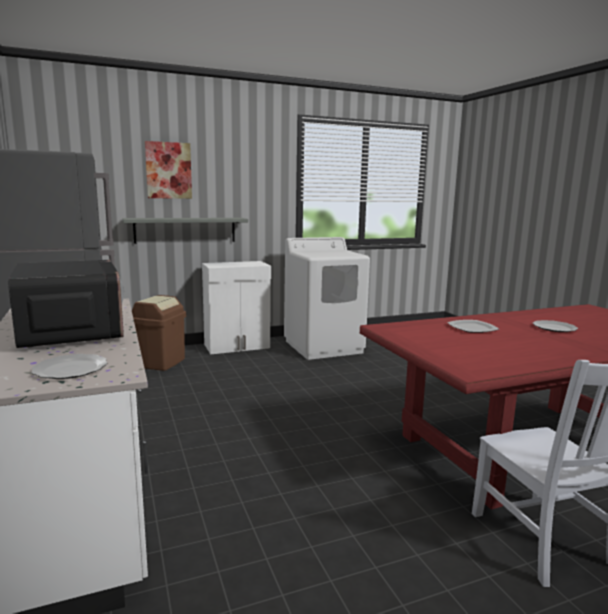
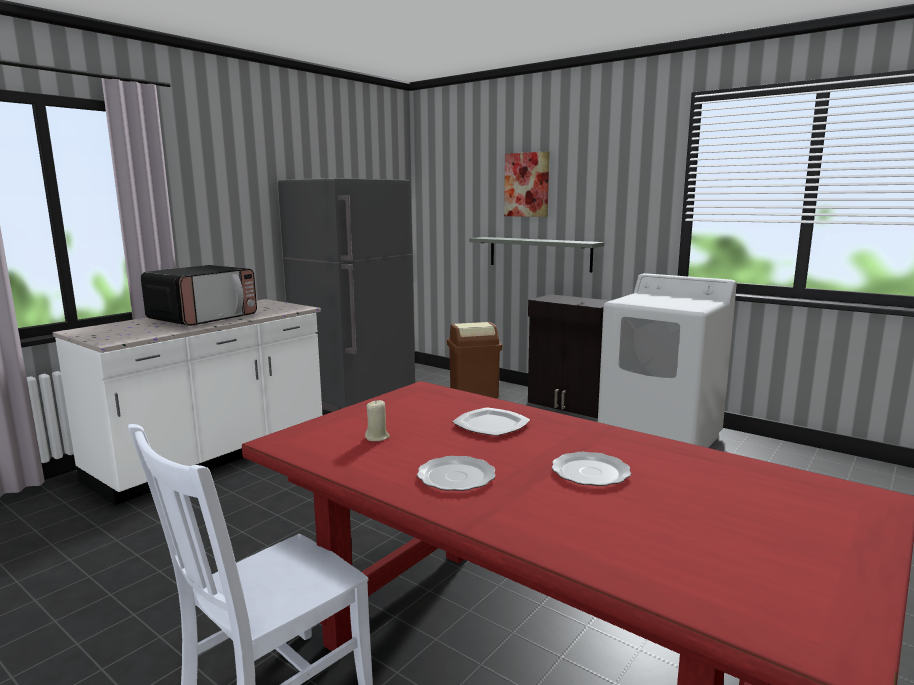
camera: 60 degrees right, 0 degrees up
(71, 369) = (118, 334): plate -> plate (456, 477)
(237, 346) = (570, 405): white cabinet -> black cabinet
(479, 350) = (377, 437): none -> beige candle

